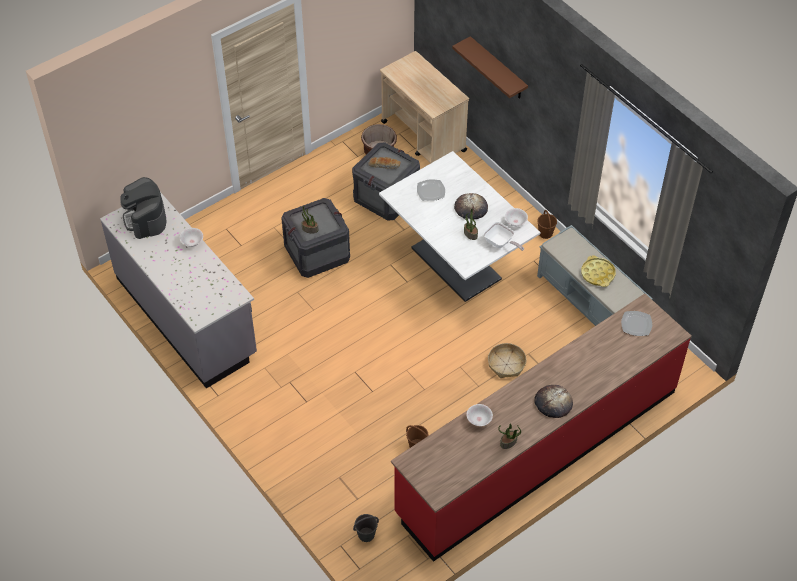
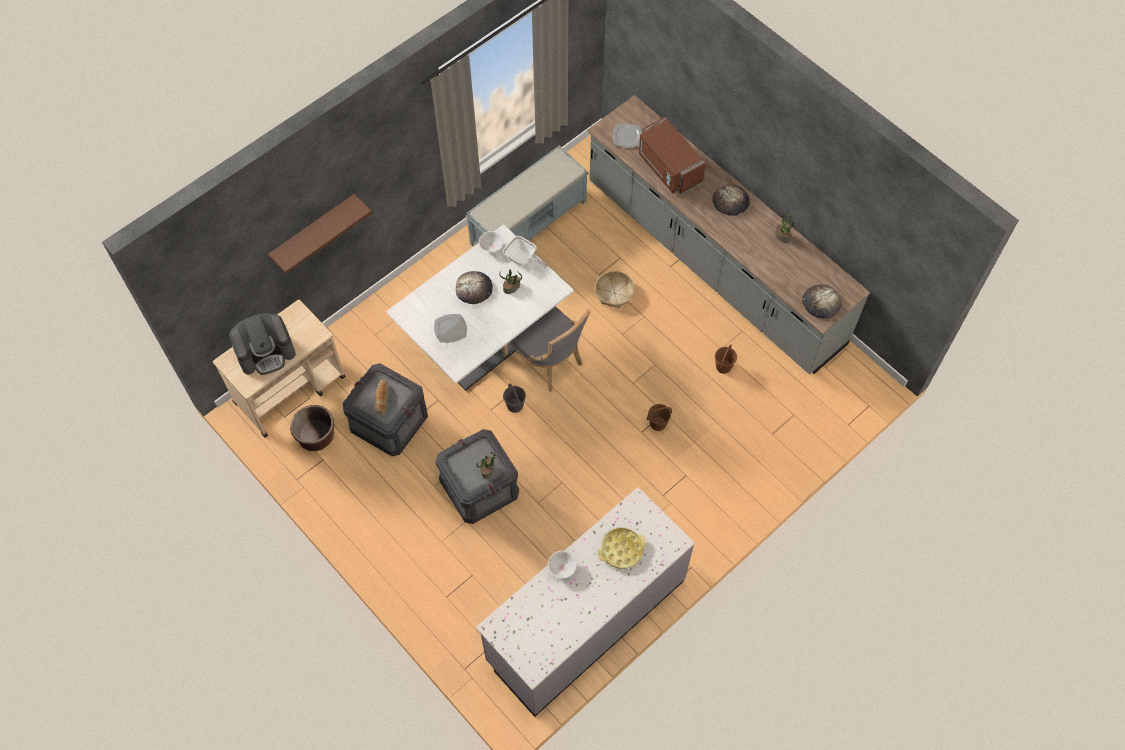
camera: 95 degrees left, 10 degrees up
(145, 219) = (529, 631): coffee machine -> coffee machine (266, 352)
(366, 534) = (831, 403): grey bucket -> grey bucket (515, 405)
(426, 464) = (821, 303): none -> bread
(436, 307) = (546, 360): none -> grey chair
(479, 420) = (761, 261): white bowl -> none
(500, 243) = (522, 259): frying pan -> frying pan turned 90 degrees clockwise
(537, 451) = (713, 264): red counter -> grey counter
(545, 233) = (437, 262): brown bucket -> brown bucket (658, 423)
(596, 354) = (668, 168): none -> brown microwave
(597, 274) = (532, 189): yellow tray -> yellow tray (621, 549)

